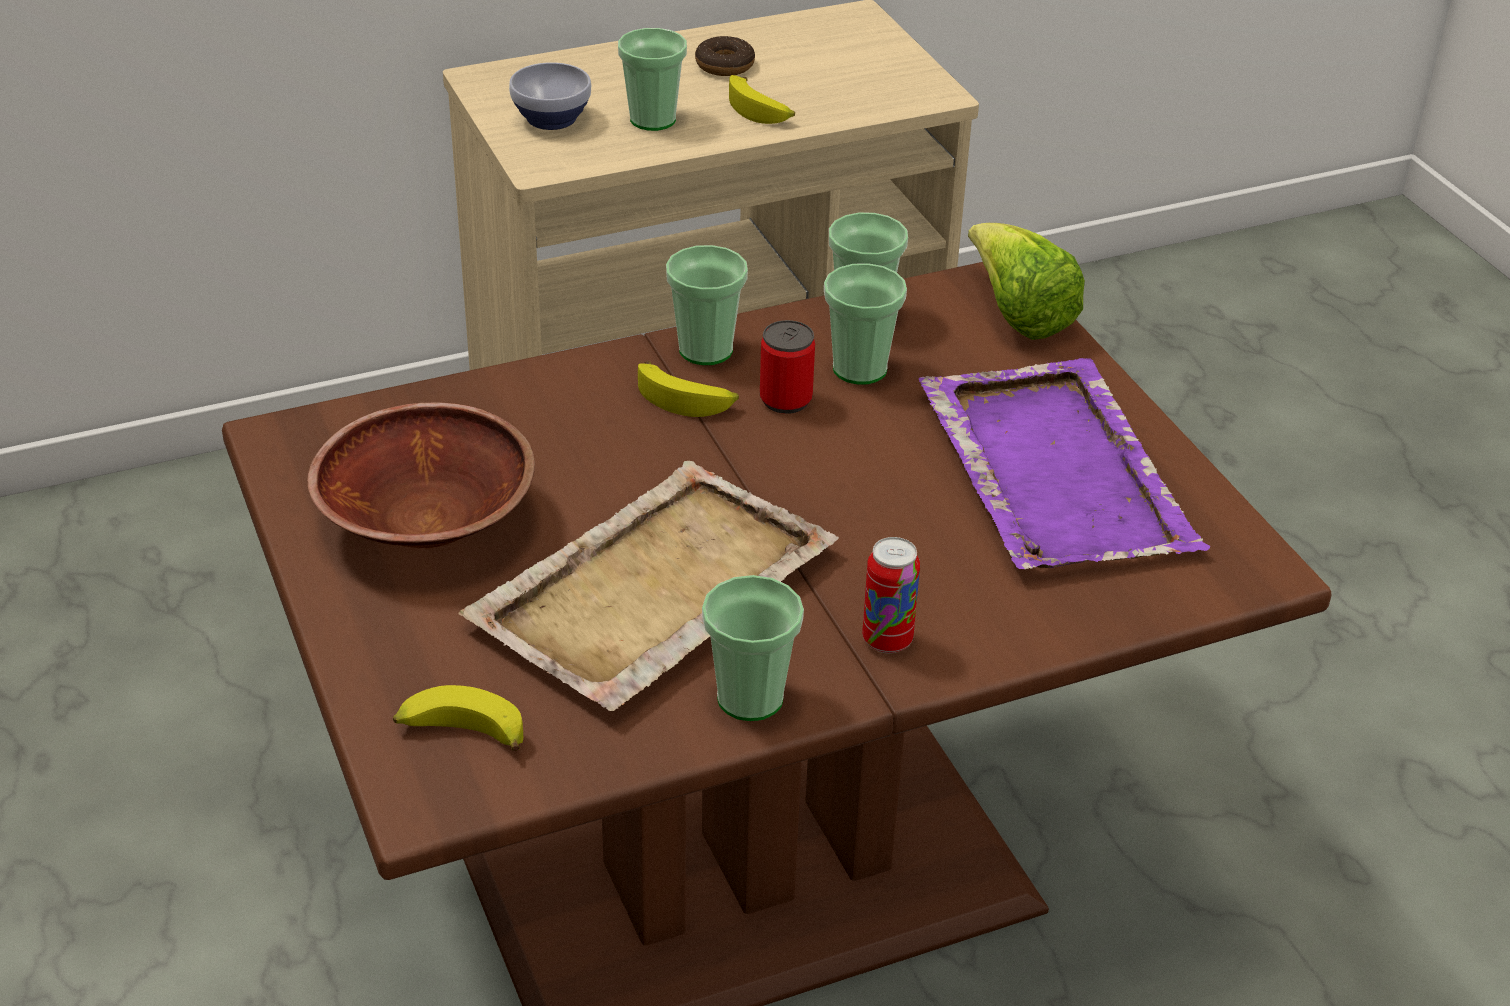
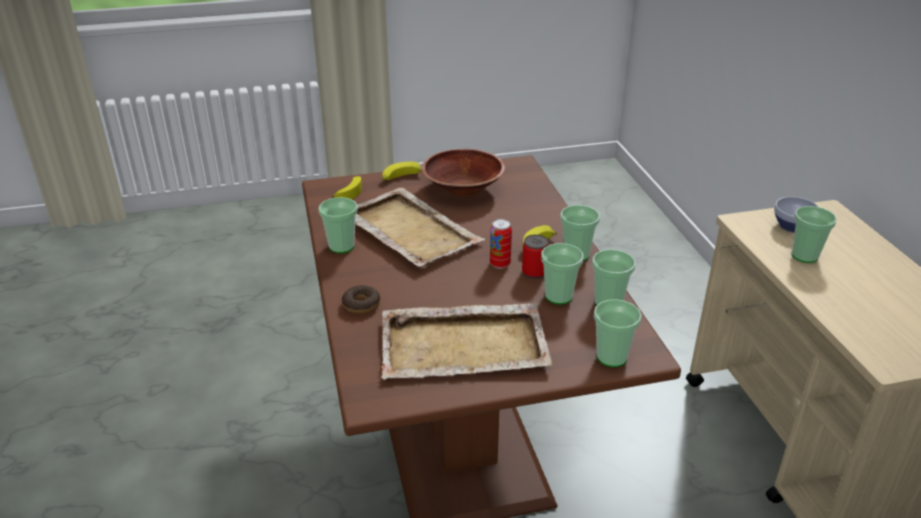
camera: 100 degrees right, 5 degrees down
(724, 65) = (886, 284): donut -> donut (361, 304)
(760, 110) = (831, 292): banana -> banana (400, 178)
(887, 640) = (360, 280): can -> can (500, 264)
(1018, 314) = (611, 357): lettuce -> cup
(1054, 470) = (465, 345): purple tray -> beige tray

